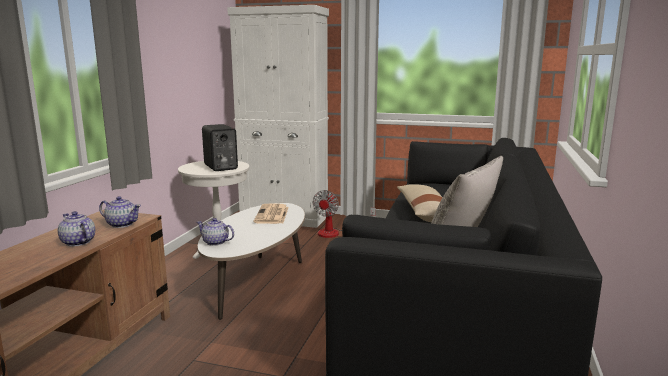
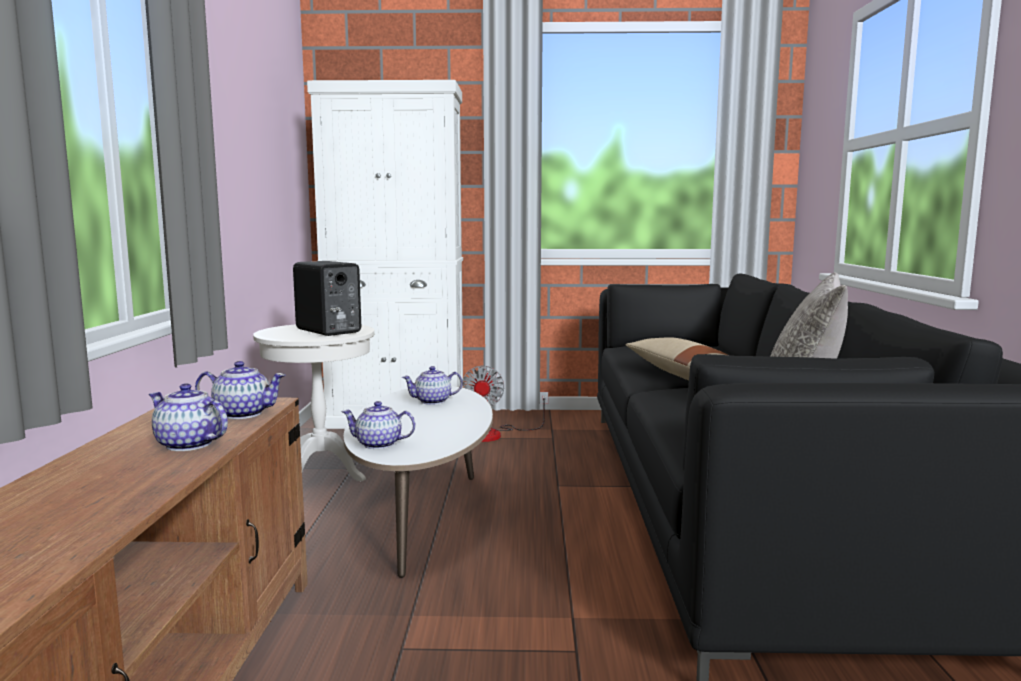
camera: 15 degrees left, 5 degrees down
(272, 215) = (433, 401): newspaper -> teapot

